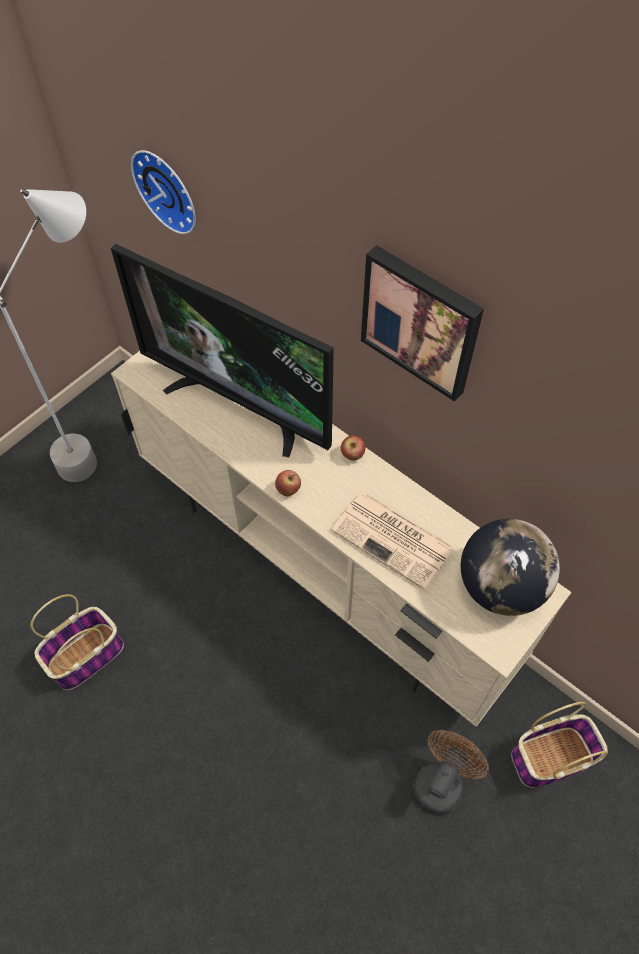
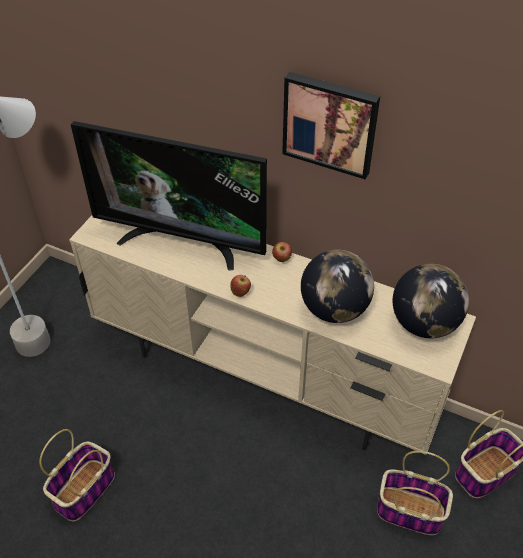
camera: 15 degrees left, 10 degrees down
(168, 189) = (102, 79): wall clock -> none
(394, 540) = (334, 309): newspaper -> globe
(441, 780) = (408, 511): brown fan -> basket

